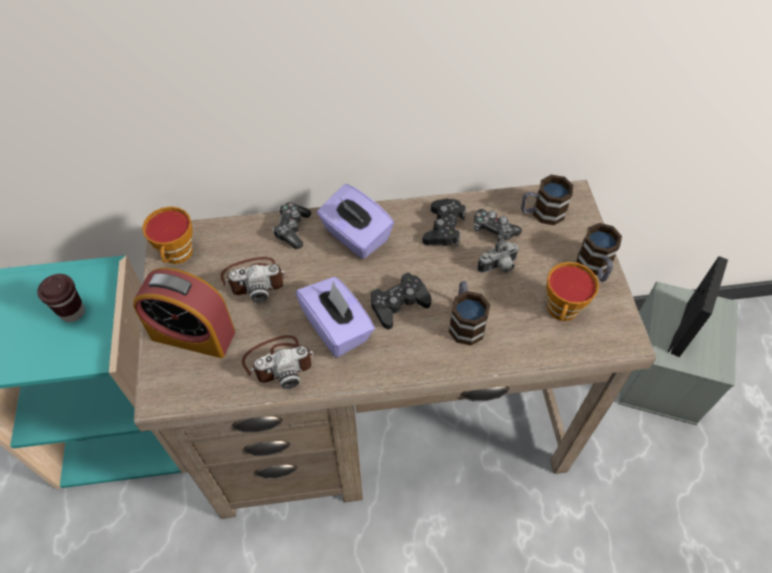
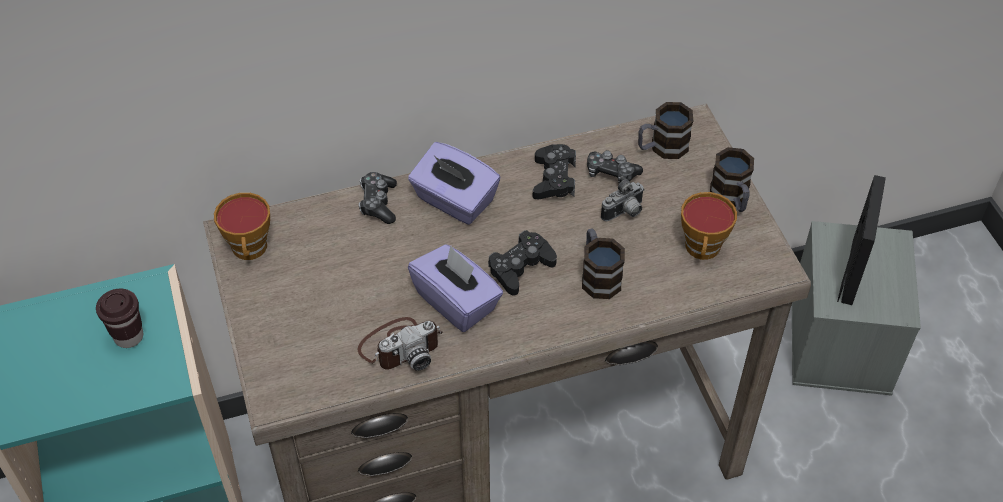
camera: 10 degrees left, 5 degrees down
(193, 335) = (294, 332): alarm clock -> none
(255, 279) = (349, 263): camera -> none

